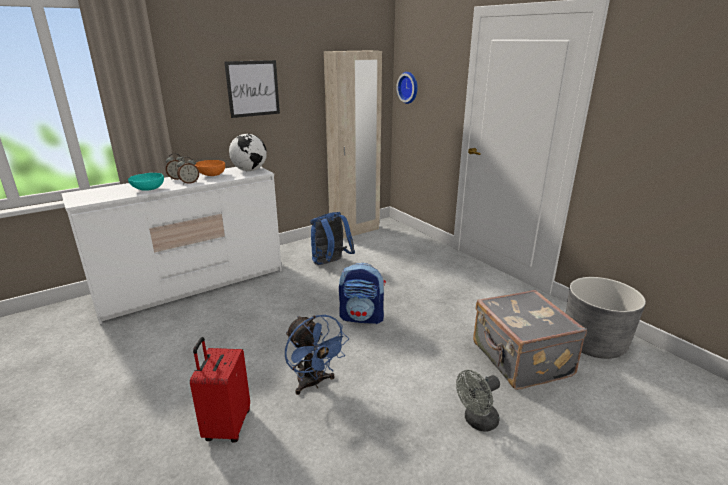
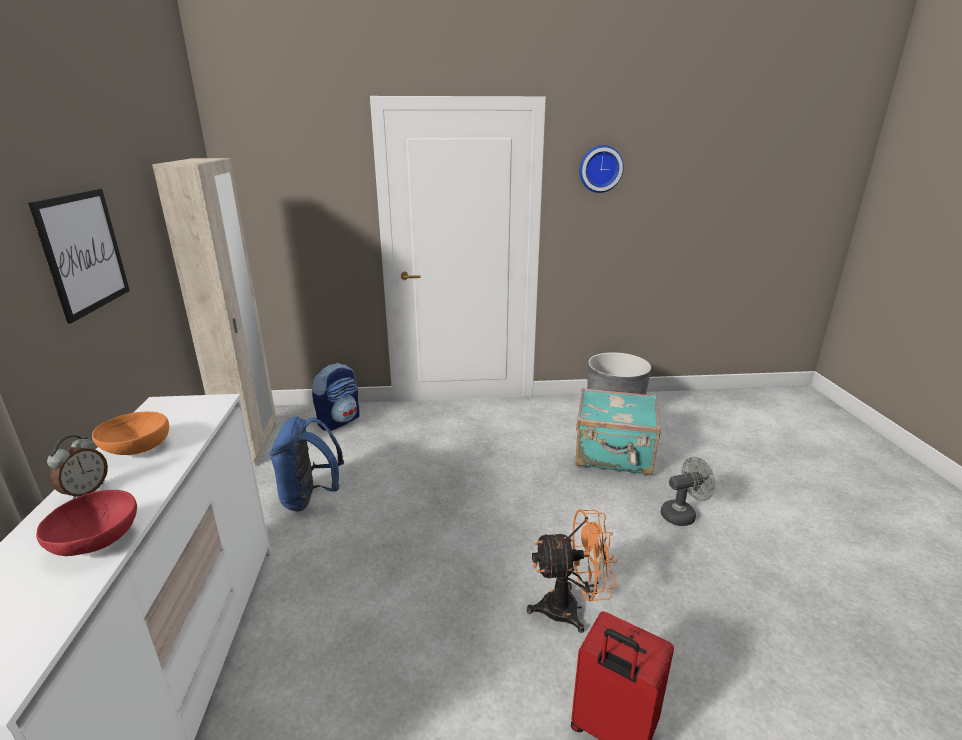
camera: 60 degrees left, 0 degrees up
(148, 190) = (98, 542): turquoise bowl -> red bowl
(189, 182) = (143, 481): alarm clock -> none
(249, 170) = (183, 409): globe -> none
(313, 383) = (570, 608): blue fan -> orange fan
(362, 317) = (468, 519): backpack -> backpack (339, 421)
(409, 87) = (260, 210): wall clock -> wall clock (600, 168)
(477, 422) = (682, 514): grey fan -> grey fan turned 105 degrees counterclockwise
(520, 360) = (613, 454): grey suitcase -> turquoise suitcase

